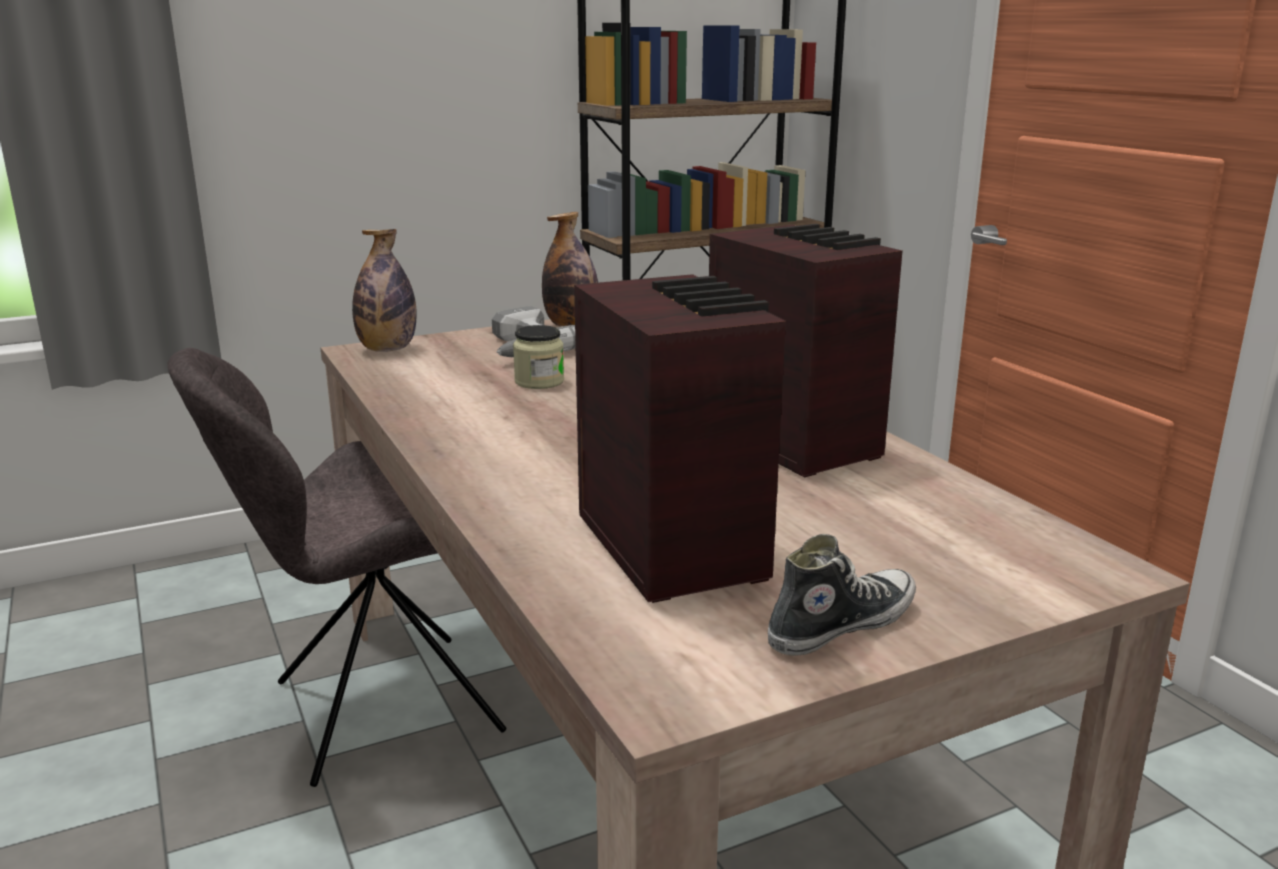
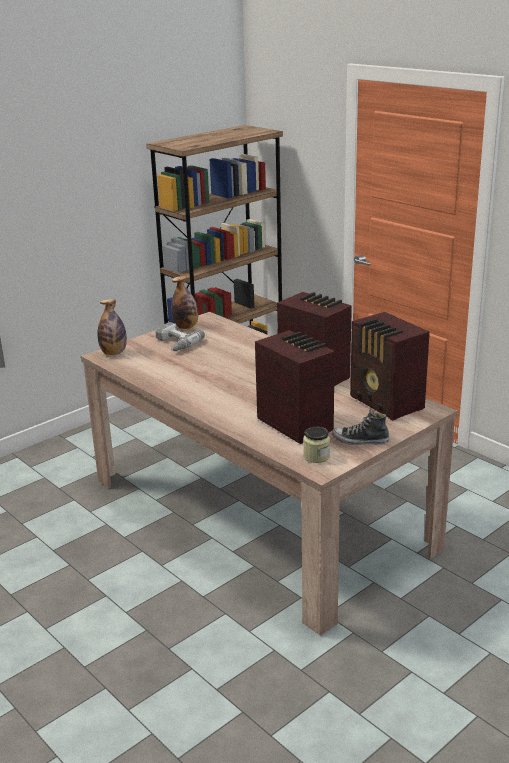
camera: 15 degrees left, 5 degrees up
(377, 709) = (136, 514): grey chair -> none
(539, 381) = (196, 361): jar -> jar (316, 456)
(840, 625) = (360, 441): shoe -> shoe turned 120 degrees counterclockwise
(964, 531) = (386, 403): none -> radio

